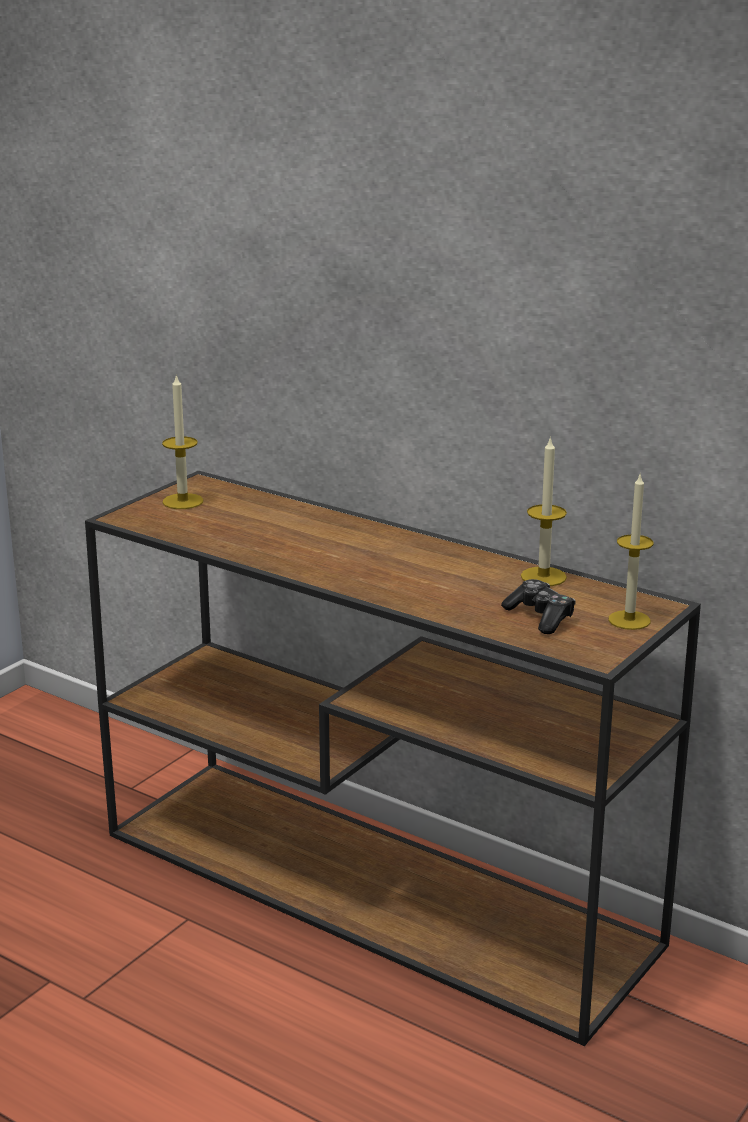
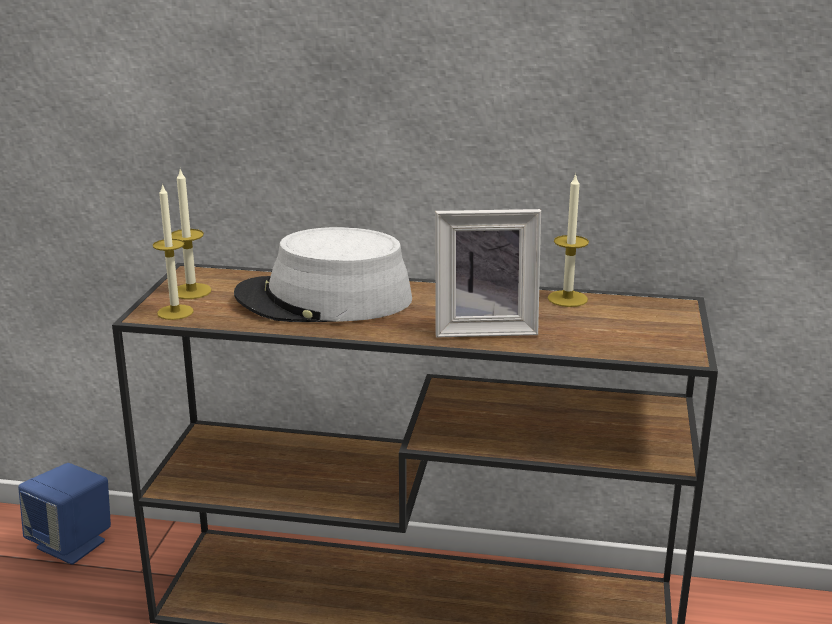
camera: 25 degrees left, 0 degrees up
(85, 747) = (72, 544): none -> blue speaker
(295, 532) = (324, 300): none -> grey hat
(421, 589) = (484, 327): none -> picture frame
(540, 617) = (604, 331): game controller -> none
(629, 620) = (672, 320): candle -> candle (175, 312)

